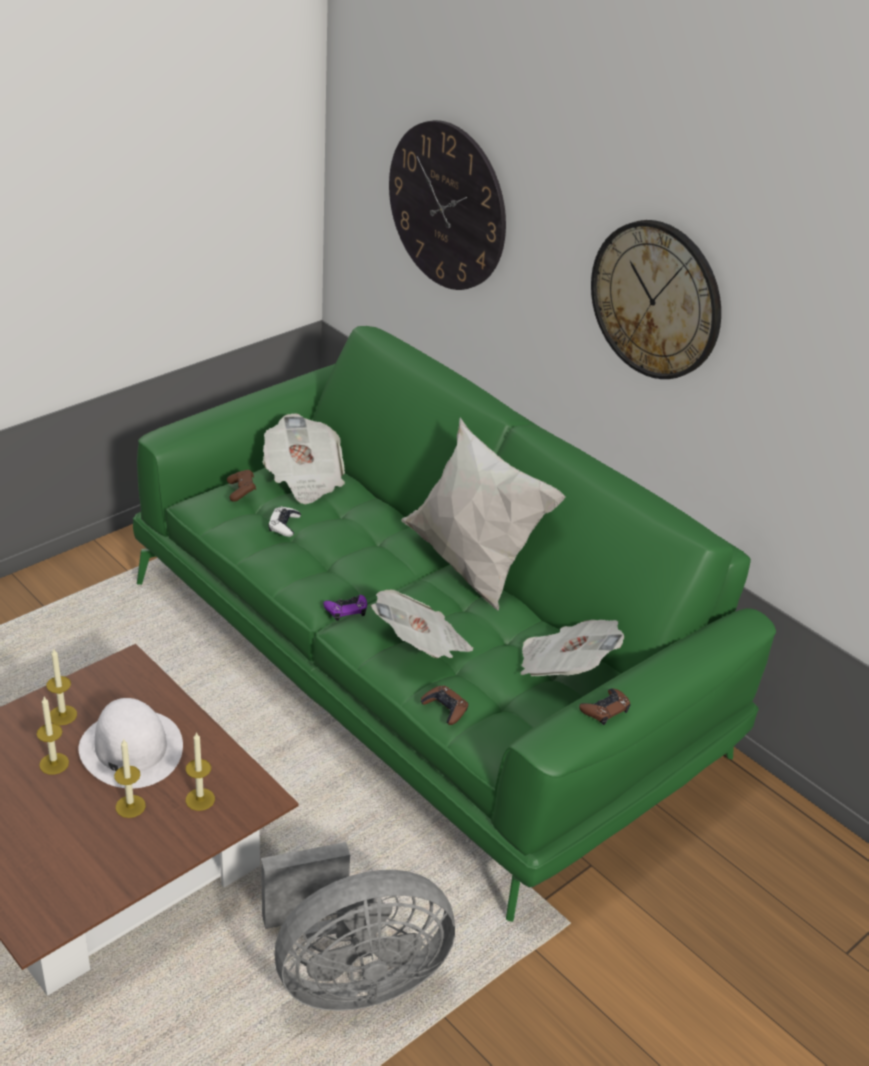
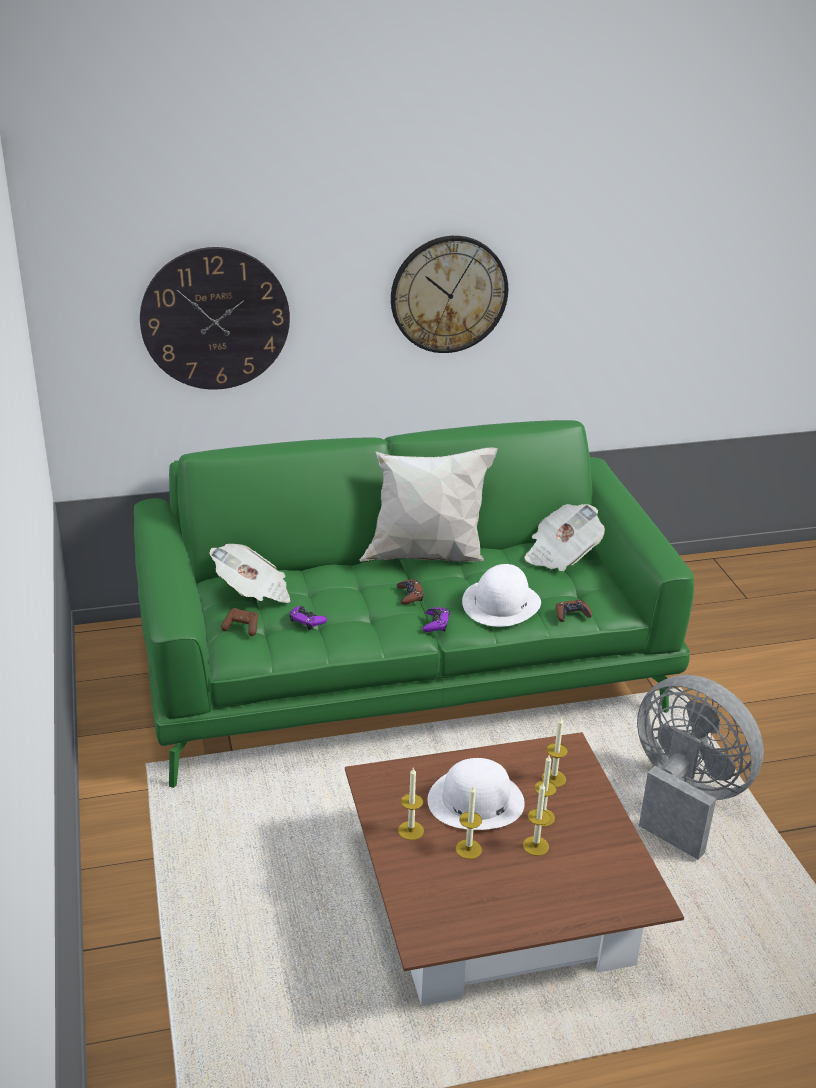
camera: 60 degrees left, 5 degrees down
(82, 813) = (535, 846): none -> candle
(284, 525) = (307, 620): white game controller -> purple game controller
(350, 977) = (684, 799): grey fan -> grey fan turned 60 degrees counterclockwise
(421, 646) = (501, 603): newspaper -> white hat
(605, 709) = (653, 535): brown game controller -> brown game controller (410, 595)

